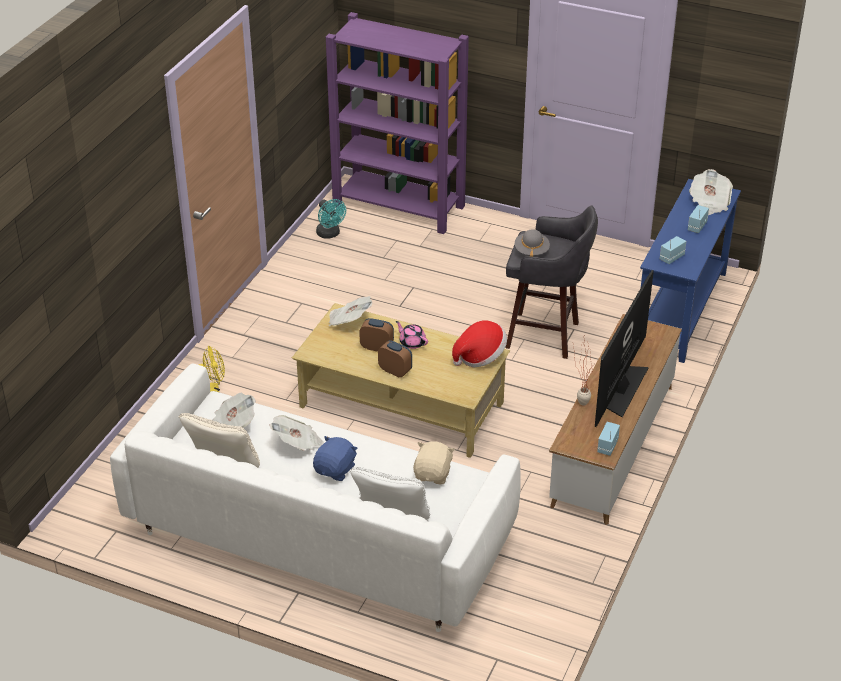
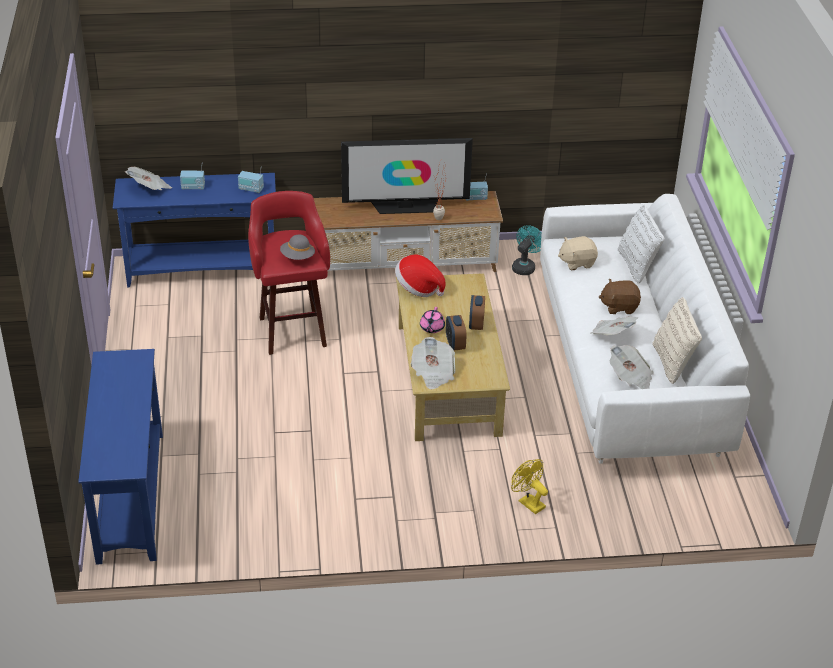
camera: 120 degrees left, 0 degrees up
(330, 234) = (219, 529): turquoise fan -> turquoise fan (525, 266)
(335, 470) = (619, 306): blue plush toy -> brown plush toy
(399, 206) = (130, 496): purple bookcase -> blue console table
(546, 336) = (292, 330): grey stool -> red stool

